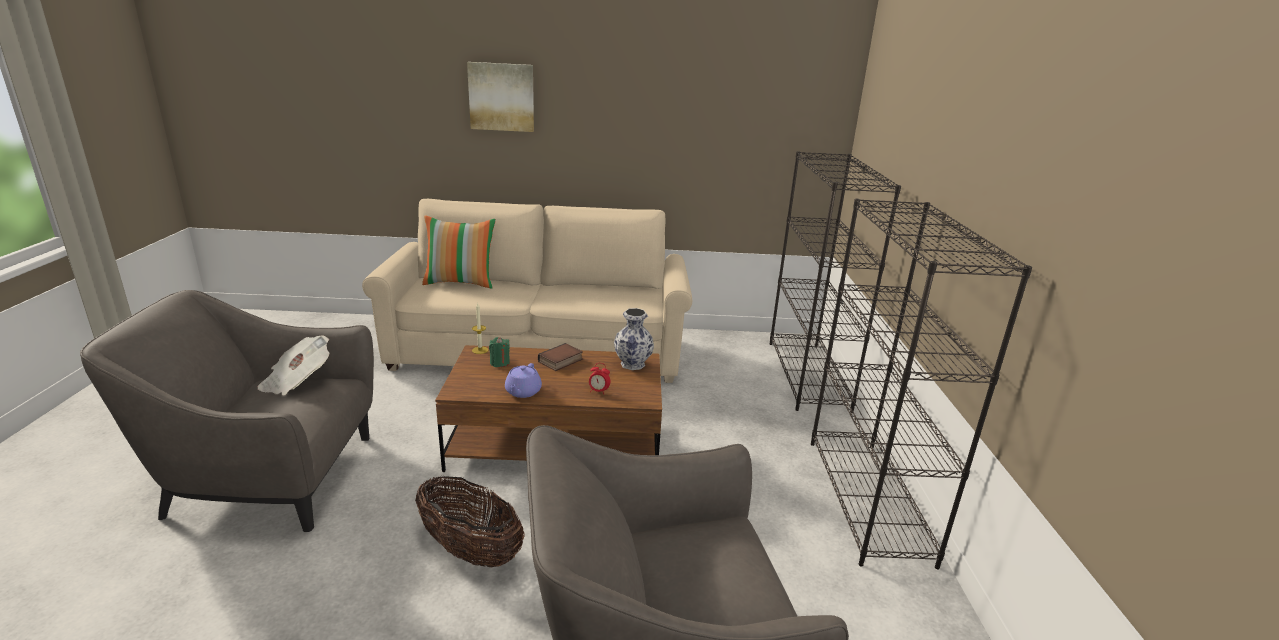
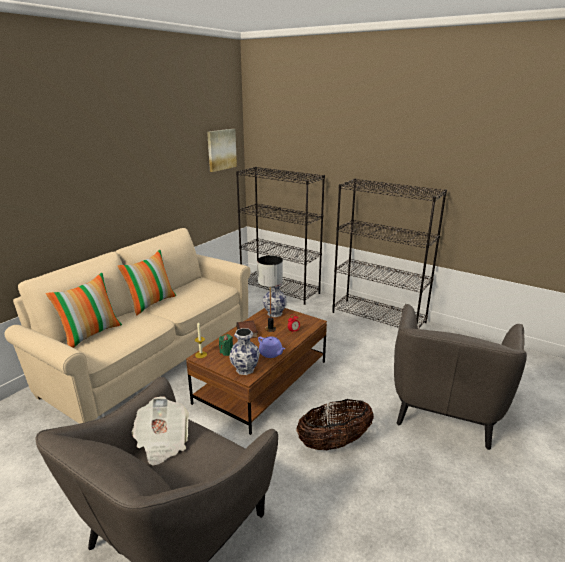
camera: 55 degrees left, 0 degrees up
(469, 386) = (245, 369): none -> vase
(501, 97) = (54, 177): picture -> picture (221, 149)
(556, 286) = (151, 303): none -> pillow
(586, 374) = (270, 329): none -> table lamp

